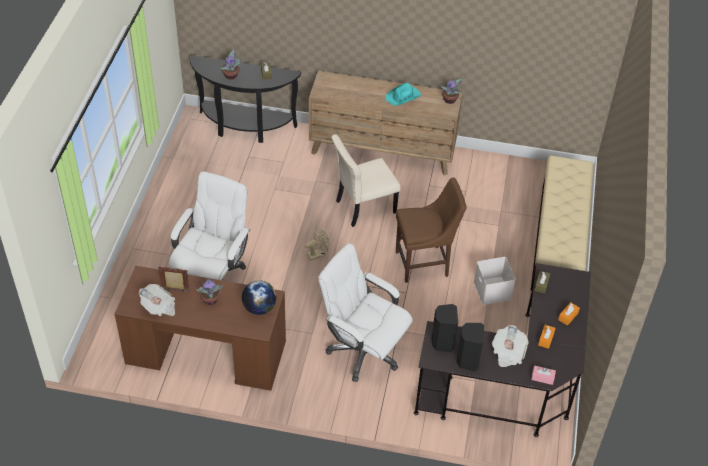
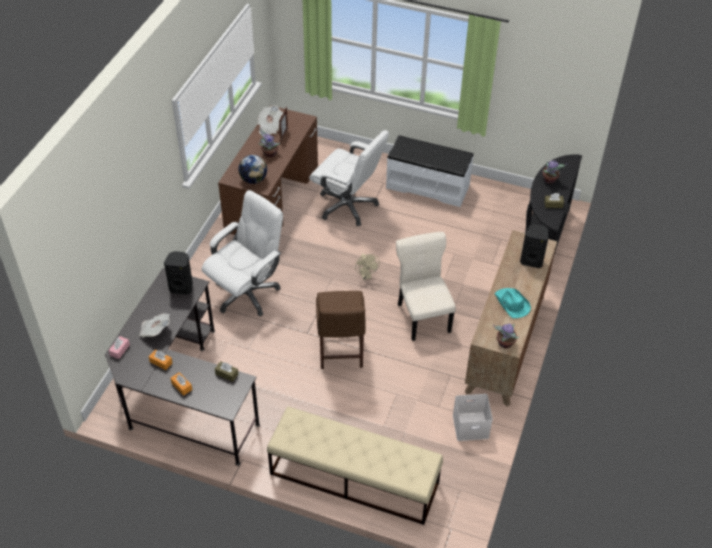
camera: 100 degrees right, 0 degrees up
(173, 215) = (428, 186): none -> white bench
(467, 360) = (157, 301): black speaker -> black speaker (532, 260)
(493, 290) = (294, 402): white storage box -> white storage box (470, 427)

